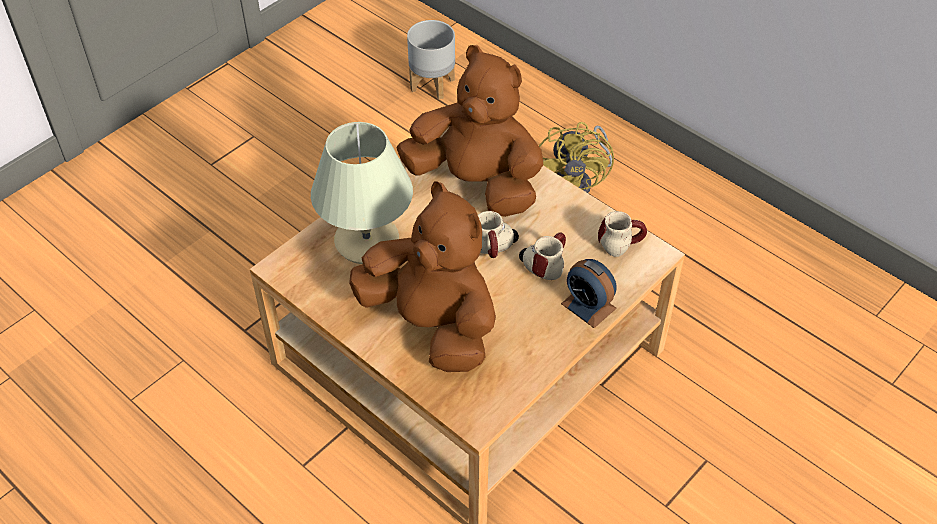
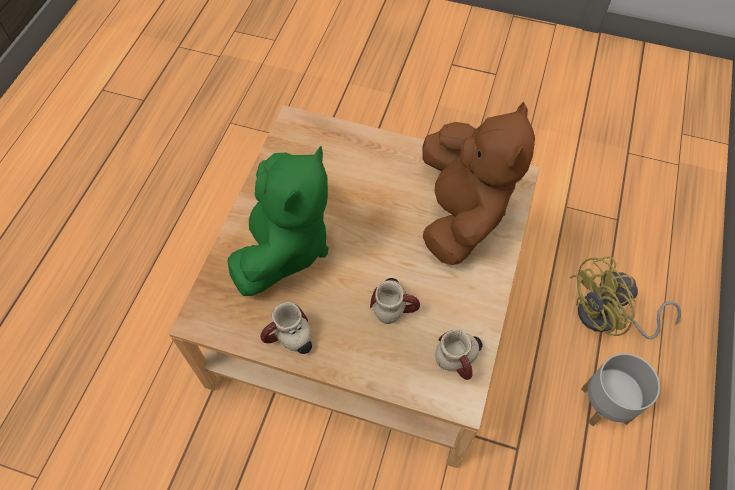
camera: 65 degrees right, 10 degrees up
(366, 240) = (350, 163): beige table lamp -> none
(432, 324) = (284, 246): brown plush toy -> green plush toy
(433, 85) = (639, 160): grey planter -> grey planter (605, 405)
(496, 249) = (392, 260): mug -> mug (289, 340)
(588, 306) = (364, 362): alarm clock -> none

